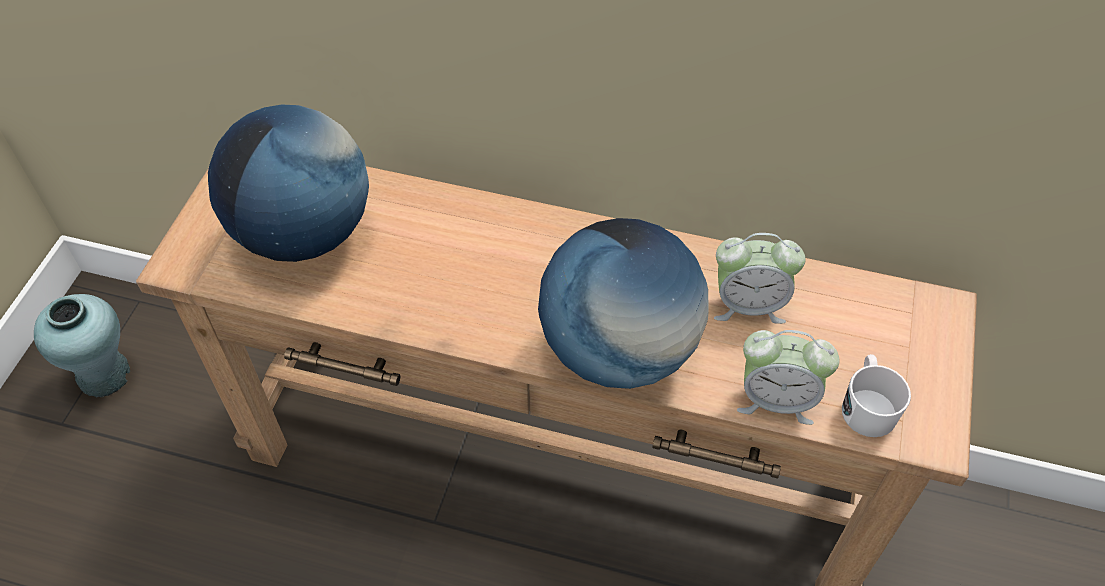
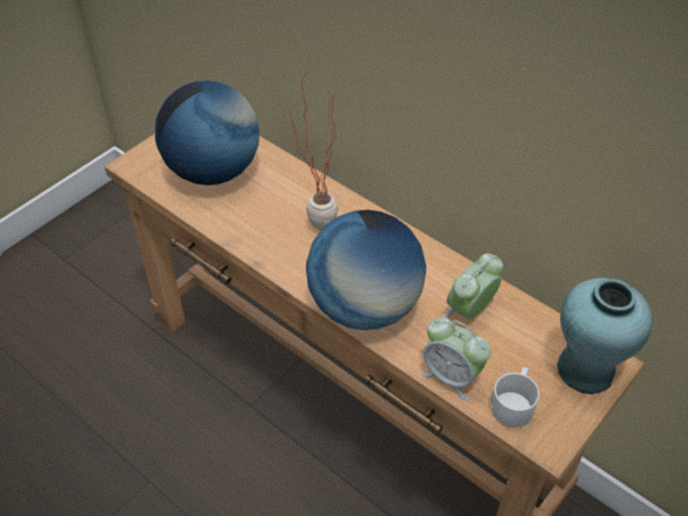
camera: 25 degrees right, 5 degrees down
(104, 374) = (102, 239): turquoise vase -> turquoise vase (585, 369)
(488, 266) = (312, 227): none -> potted plant
(748, 305) = (470, 311): alarm clock -> alarm clock turned 105 degrees clockwise

